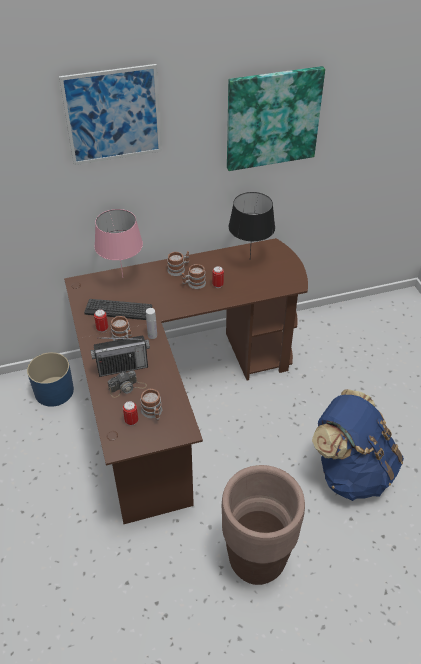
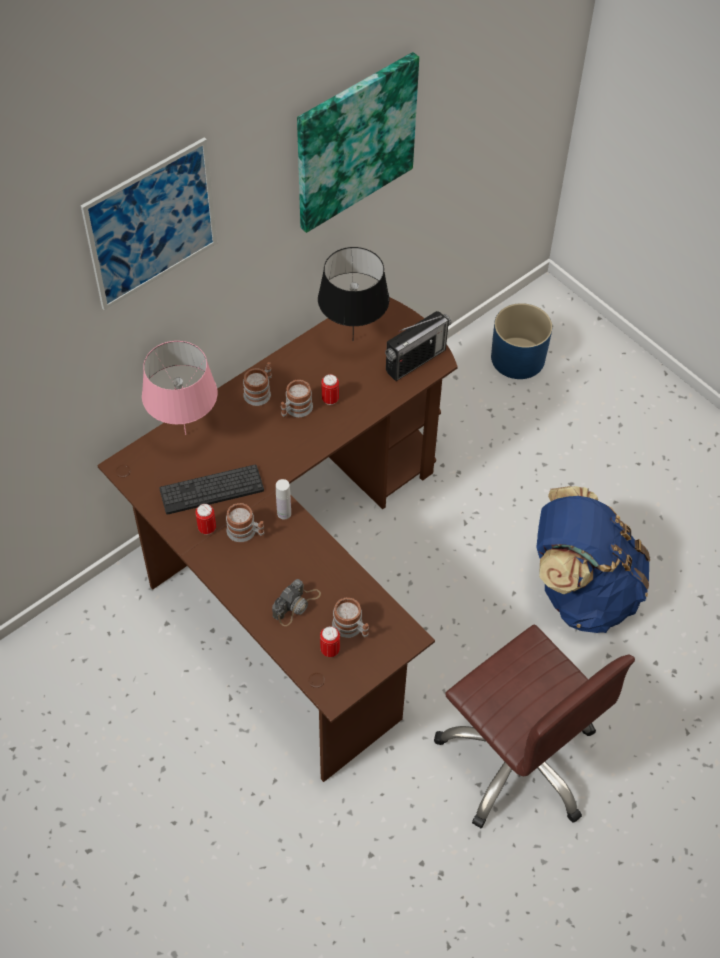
camera: 25 degrees left, 10 degrees up
(54, 391) = (111, 630): blue planter -> blue planter (518, 358)
(122, 367) = (272, 577): radio -> radio (415, 360)
(256, 561) = (518, 758): brown planter -> brown office chair

